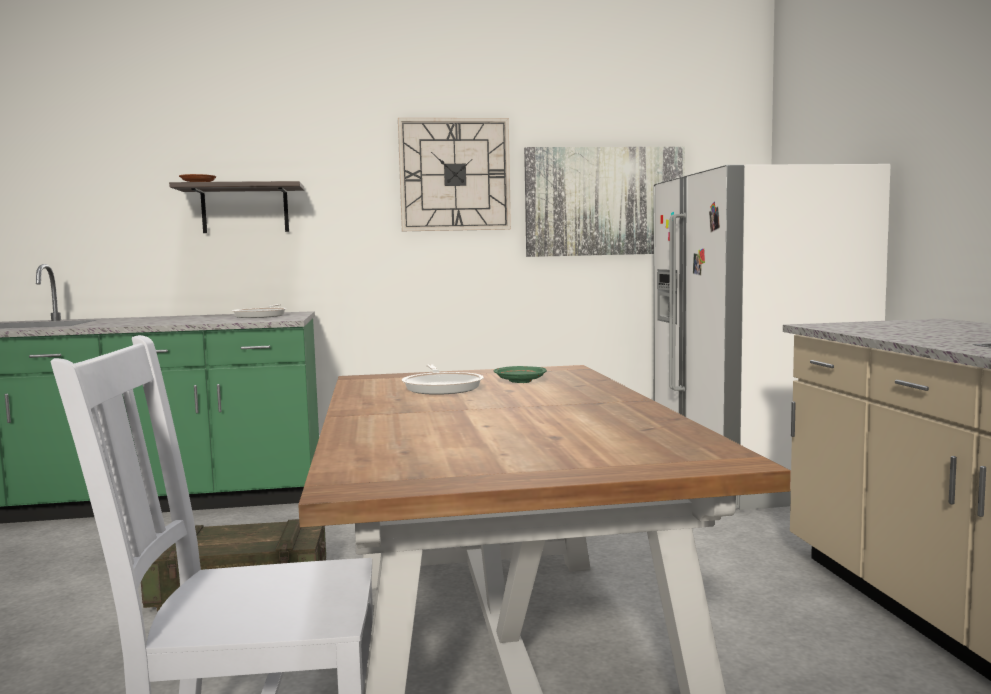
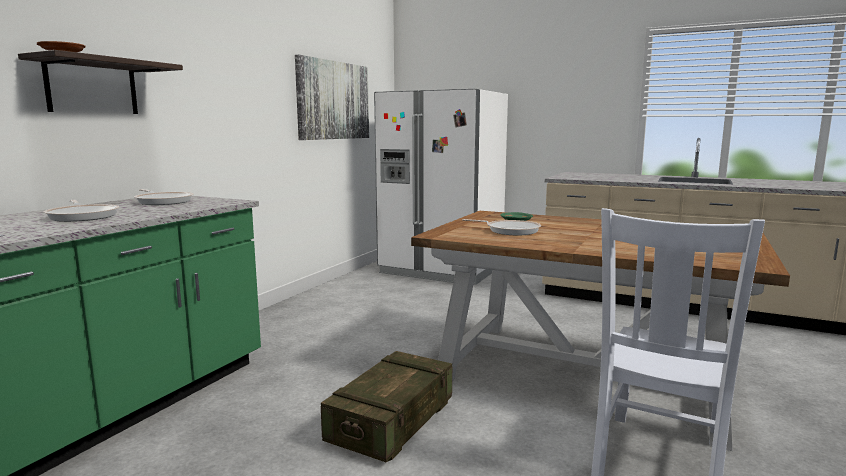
camera: 55 degrees left, 5 degrees up
(162, 320) = (83, 216): none -> frying pan
(454, 175) = (256, 71): wall clock -> none

